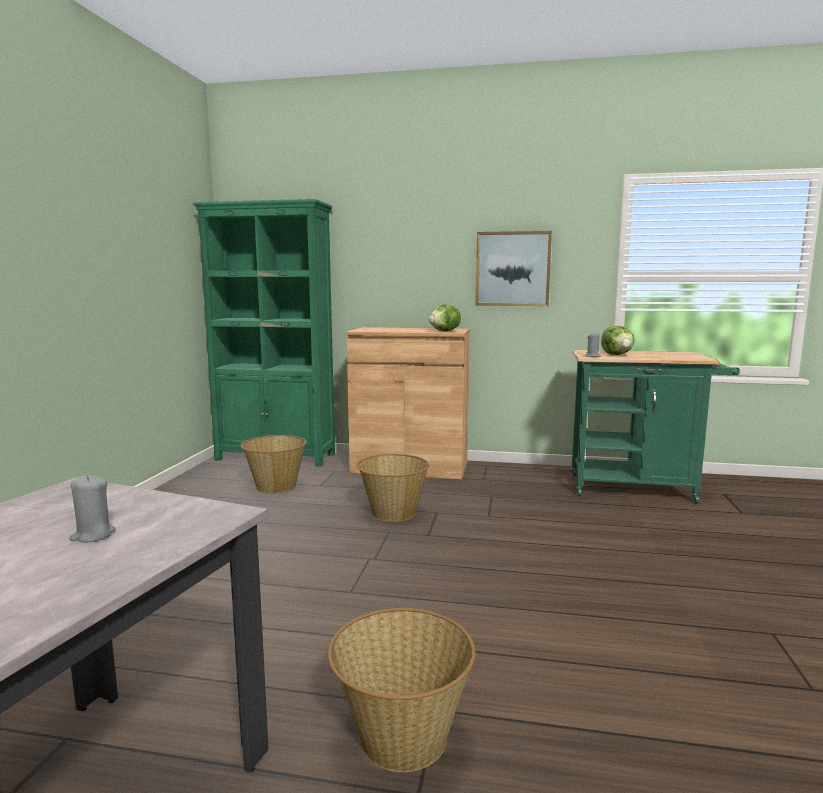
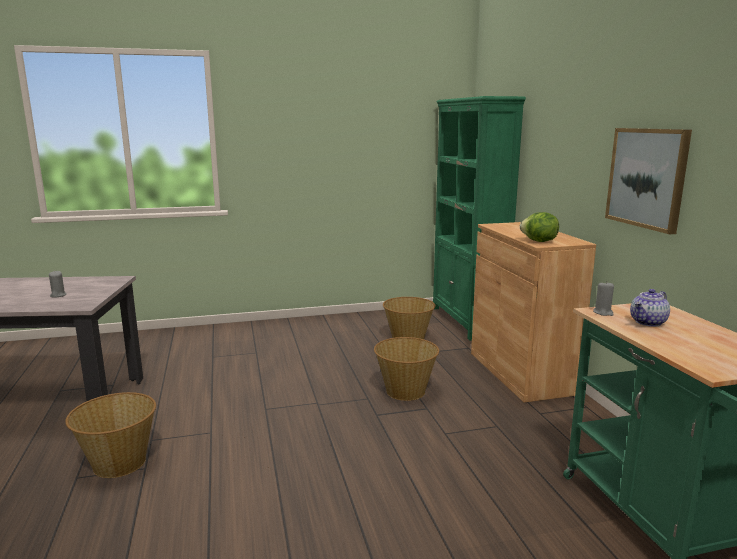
camera: 65 degrees right, 5 degrees up
(617, 355) = (648, 322): lettuce -> teapot

